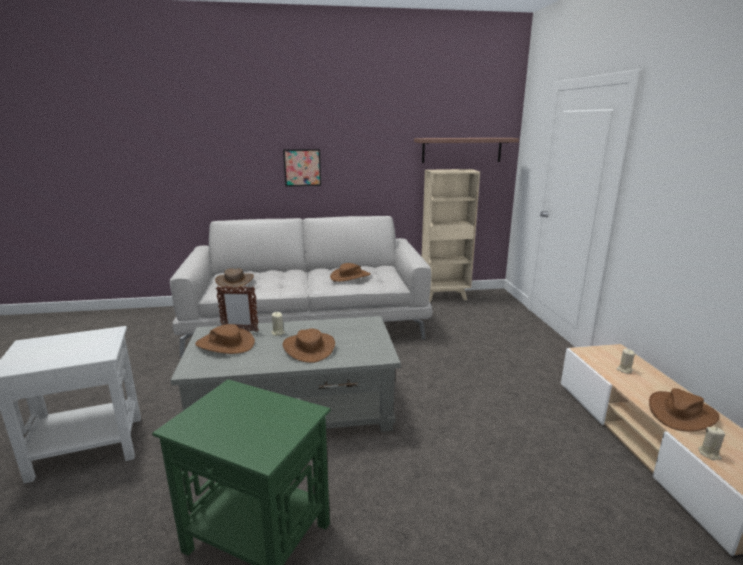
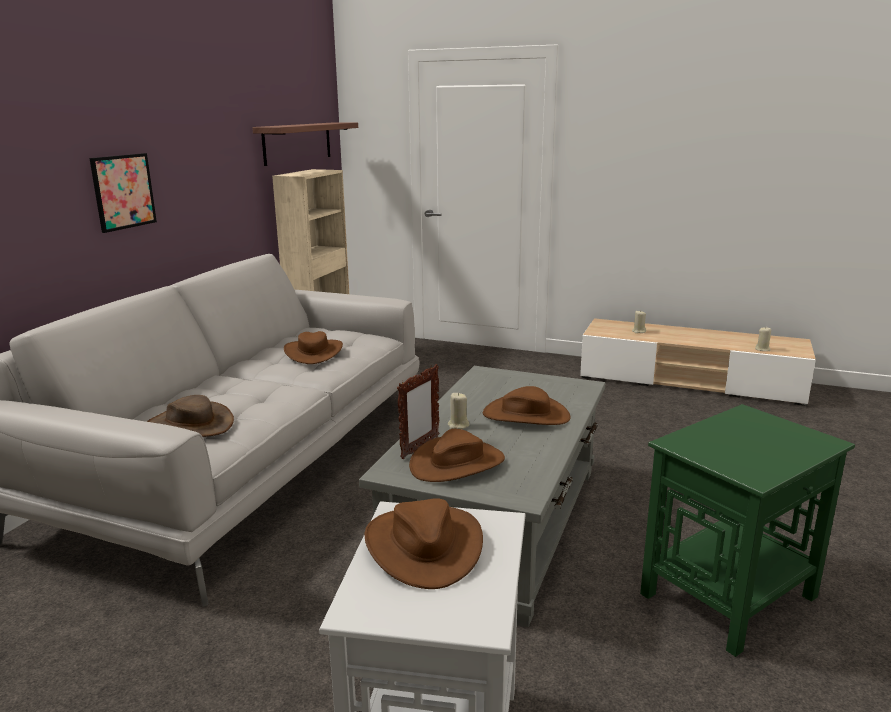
camera: 60 degrees left, 0 degrees up
(681, 413) = (710, 338): brown hat -> brown hat (423, 545)

